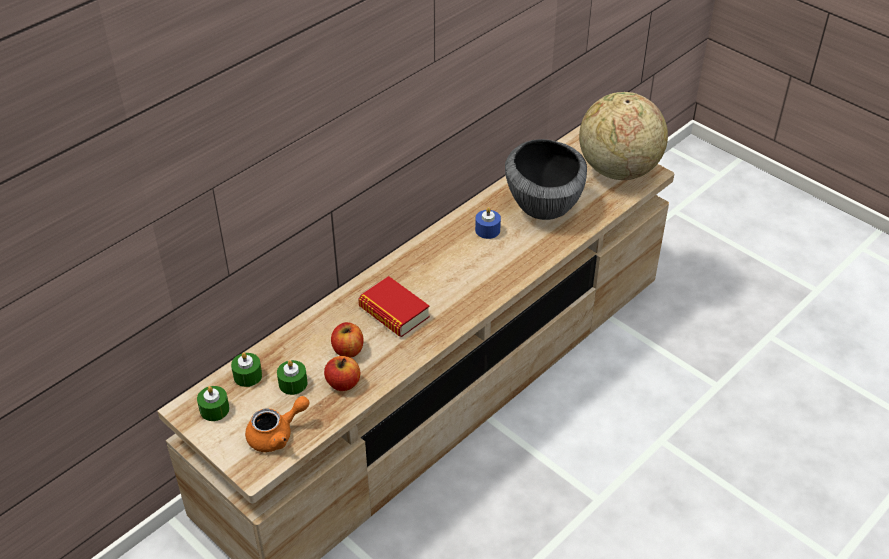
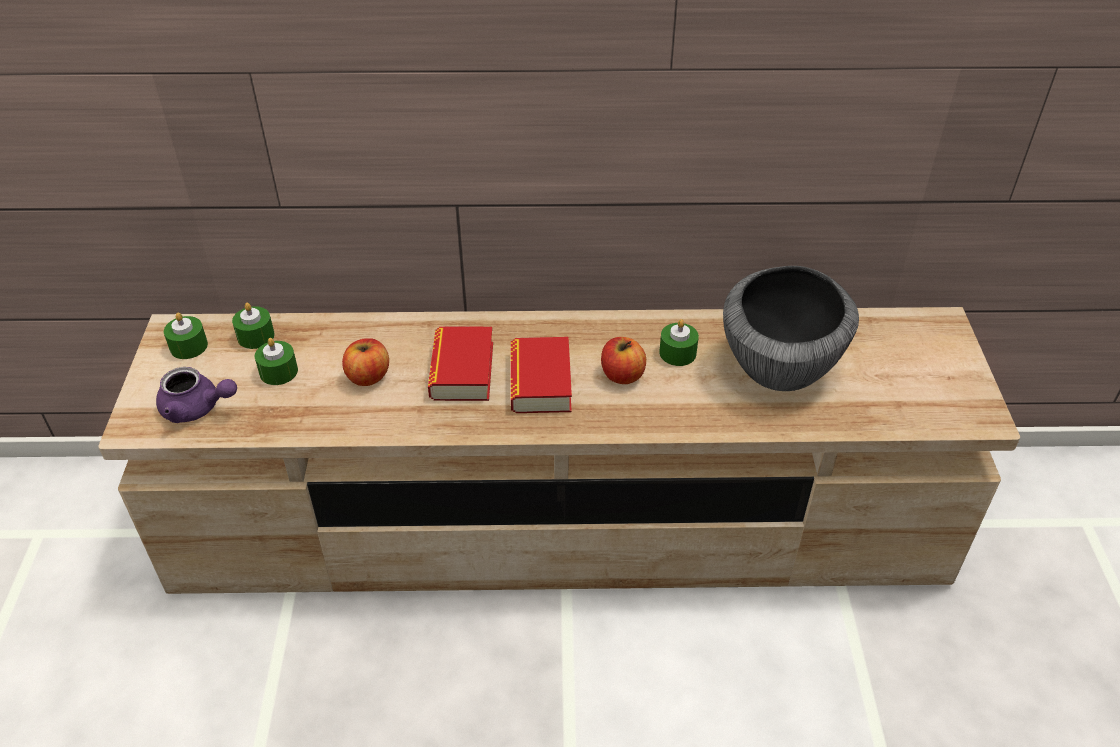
camera: 45 degrees right, 0 degrees up
(276, 435) = (197, 408): orange teapot -> purple teapot
(343, 383) = (317, 405): apple -> apple (622, 375)
(442, 290) = (540, 382): none -> book
(487, 230) = (677, 353): blue candle -> green candle
(617, 170) = (938, 386): globe -> none

